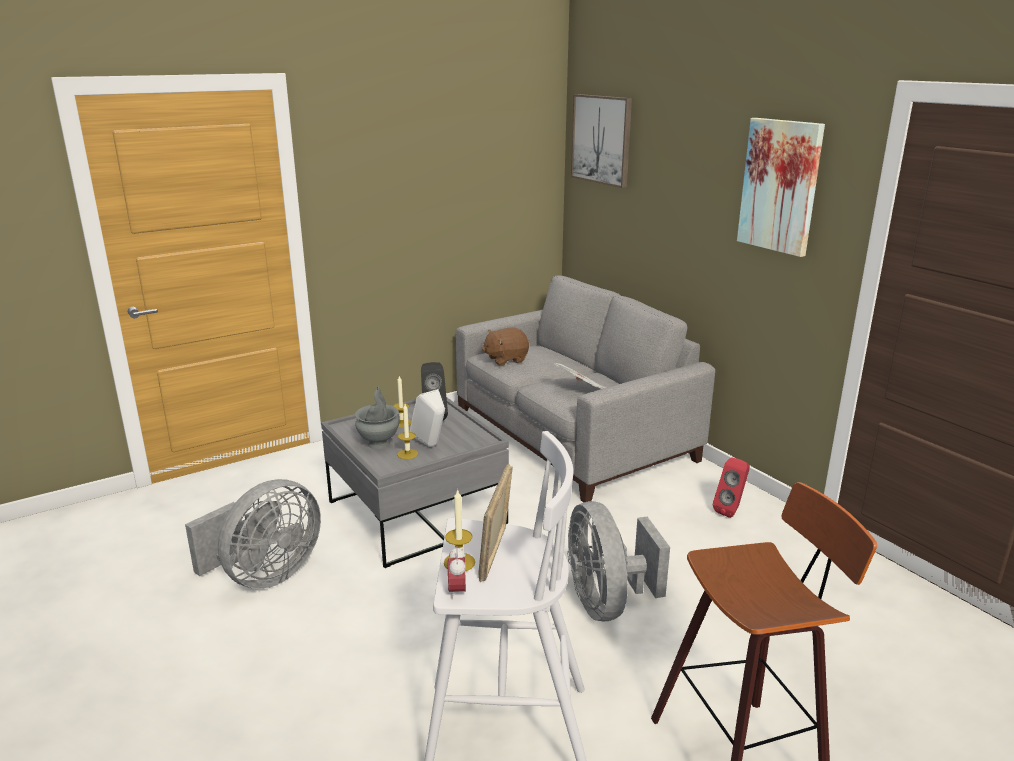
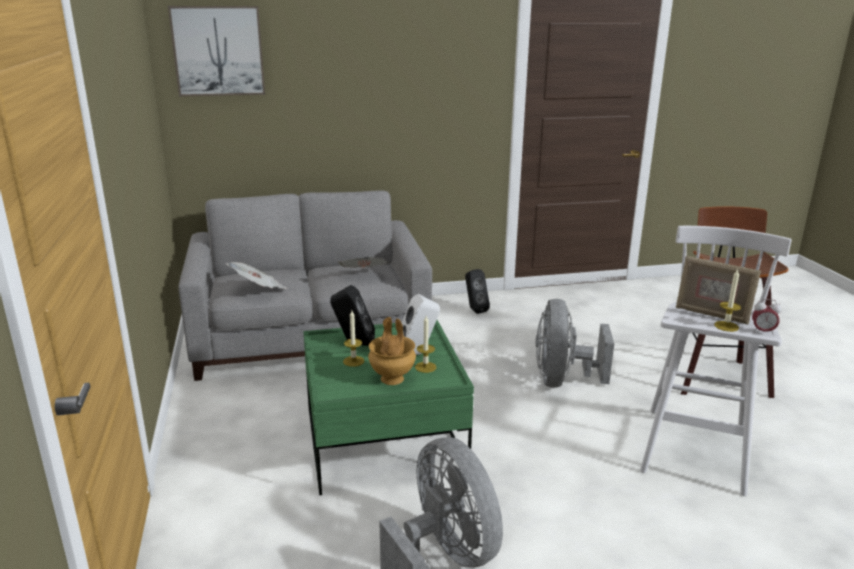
camera: 70 degrees left, 0 degrees up
(379, 444) = (393, 379): grey vase -> brown vase
(417, 513) = (383, 441): grey coffee table -> green coffee table
(506, 359) = (258, 289): brown plush toy -> newspaper
(606, 603) = (562, 380): grey fan -> grey fan turned 90 degrees clockwise
(731, 510) = (474, 310): red speaker -> black speaker
(780, 186) = (440, 64): picture -> none

